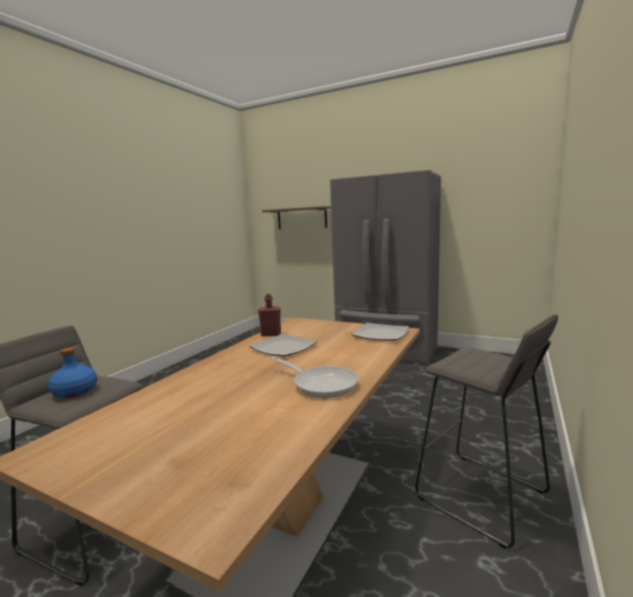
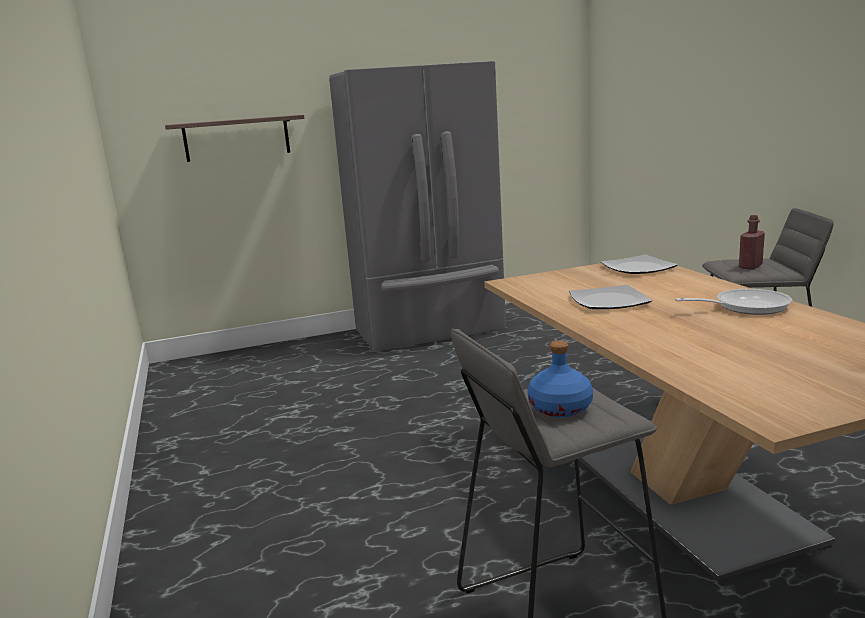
camera: 45 degrees left, 5 degrees up
(271, 334) = (543, 298): red bottle -> red bottle (750, 266)

